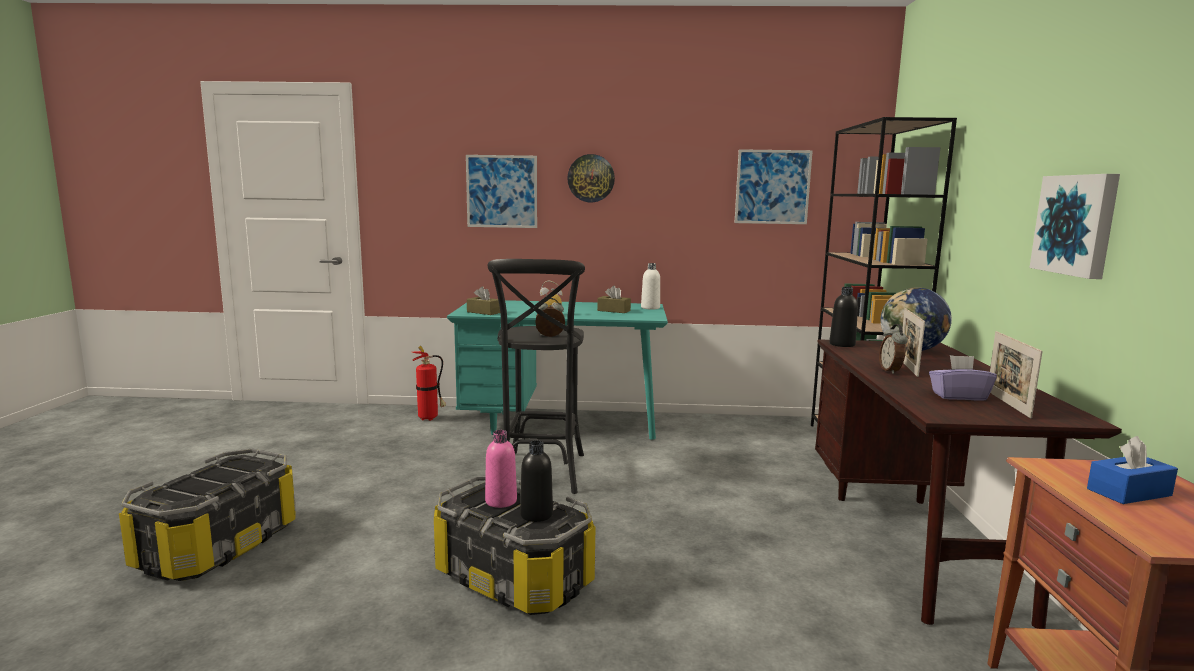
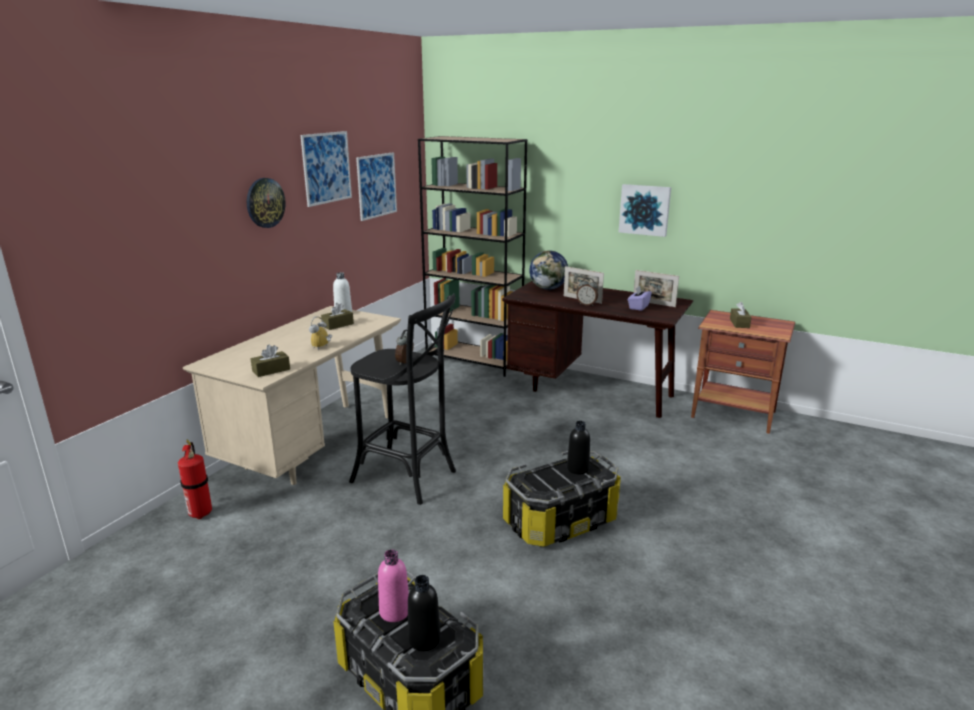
camera: 65 degrees left, 10 degrees up
(501, 191) = (190, 234): picture -> picture (326, 168)
(501, 501) = (550, 477): pink bottle -> pink bottle (394, 611)
(561, 425) = (313, 446): turquoise desk -> beige desk
(842, 344) = (521, 297): black bottle -> black bottle (424, 639)
(1129, 492) = (739, 323): blue tissue box -> brown tissue box

